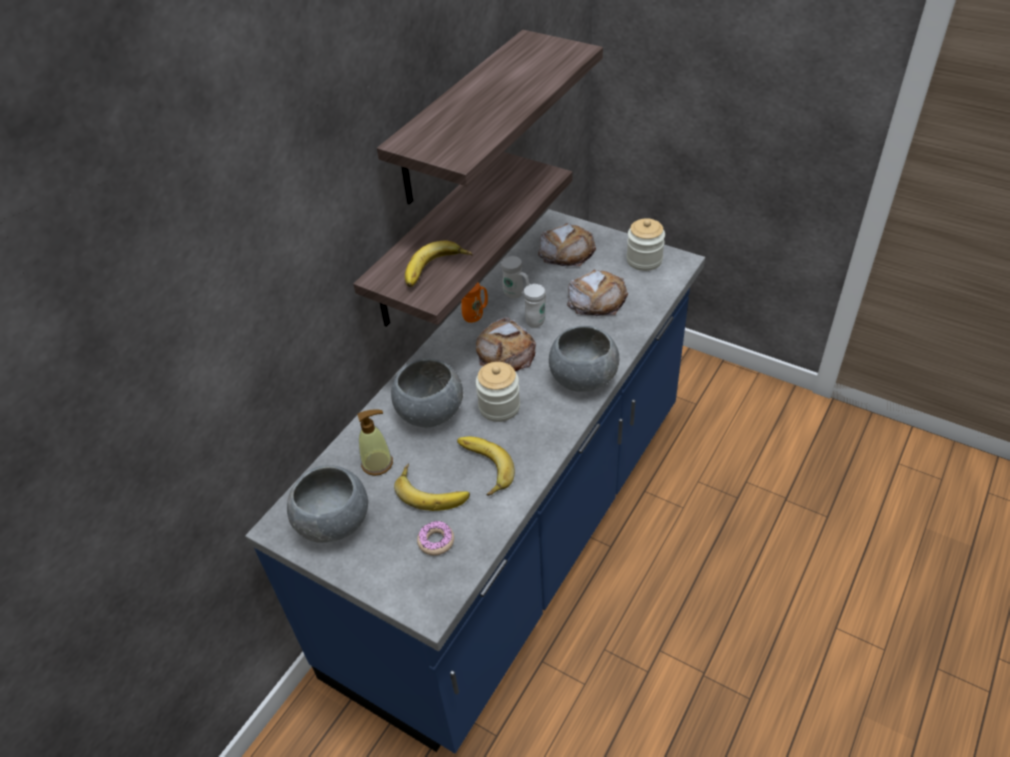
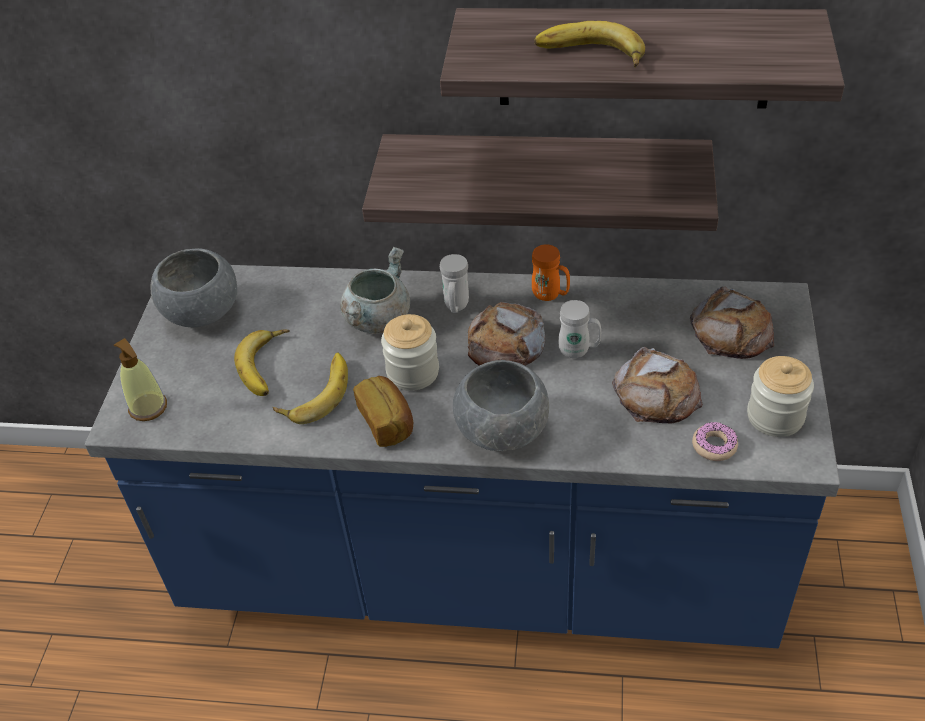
camera: 65 degrees right, 0 degrees up
(377, 463) = (286, 310): soap dispenser -> soap dispenser (148, 407)
(430, 411) = (377, 319): grey bowl -> grey cooking pot
(436, 541) = (203, 395): donut -> donut (714, 446)
(437, 270) = (437, 181): banana -> banana (589, 56)
(516, 295) = (611, 316): white mug -> white mug (456, 307)
(538, 434) = (387, 422): none -> bread

